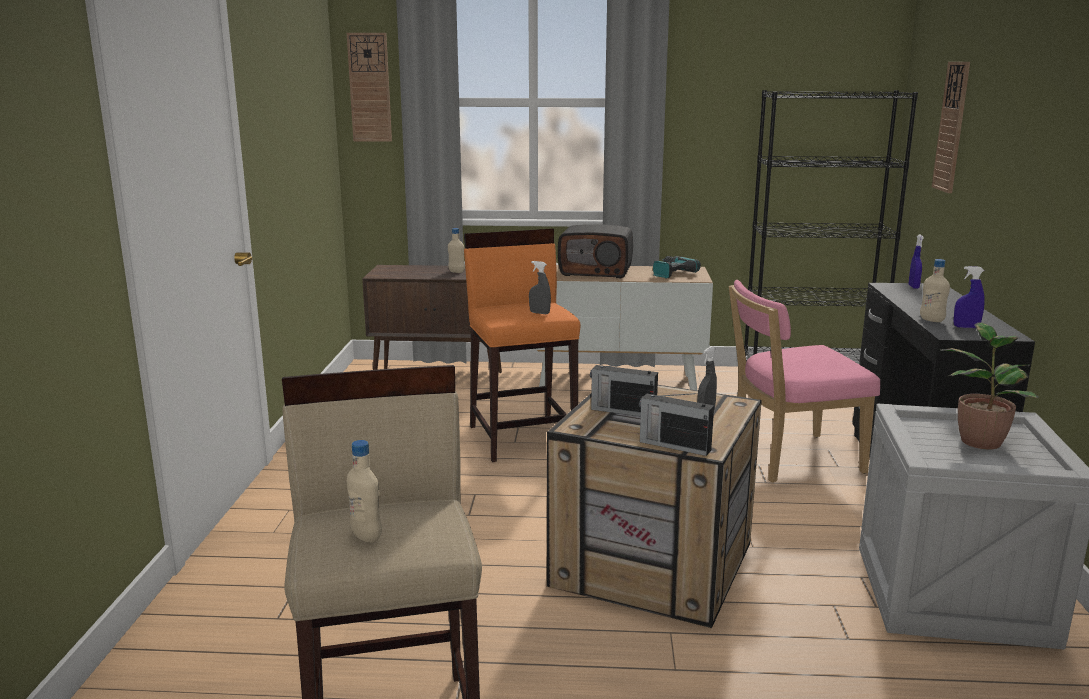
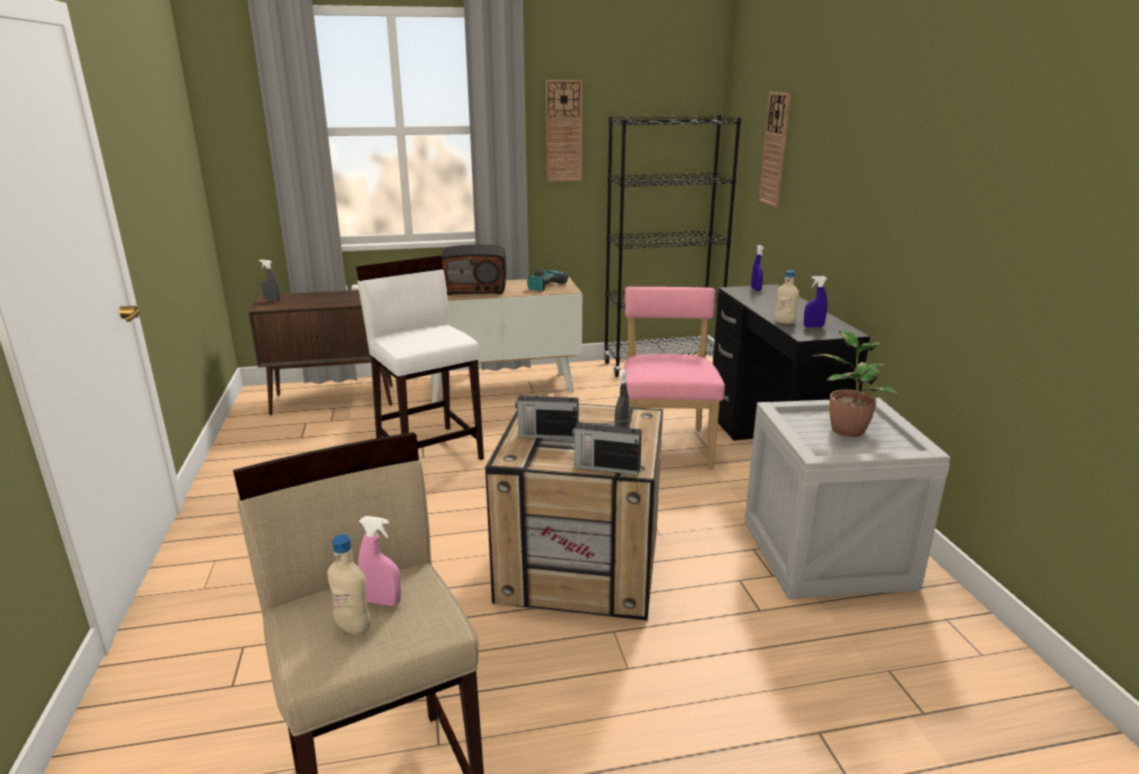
camera: 15 degrees left, 5 degrees up
(370, 87) = (231, 118): wall clock -> wall clock (563, 131)
(399, 520) = (382, 601): none -> pink spray bottle
(456, 272) = (342, 298): beige bottle -> none
(523, 437) = (430, 451): orange stool -> white stool
(539, 313) = (439, 338): grey spray bottle -> grey spray bottle (272, 301)
(789, 459) = (666, 444): pink chair -> pink chair turned 120 degrees clockwise

